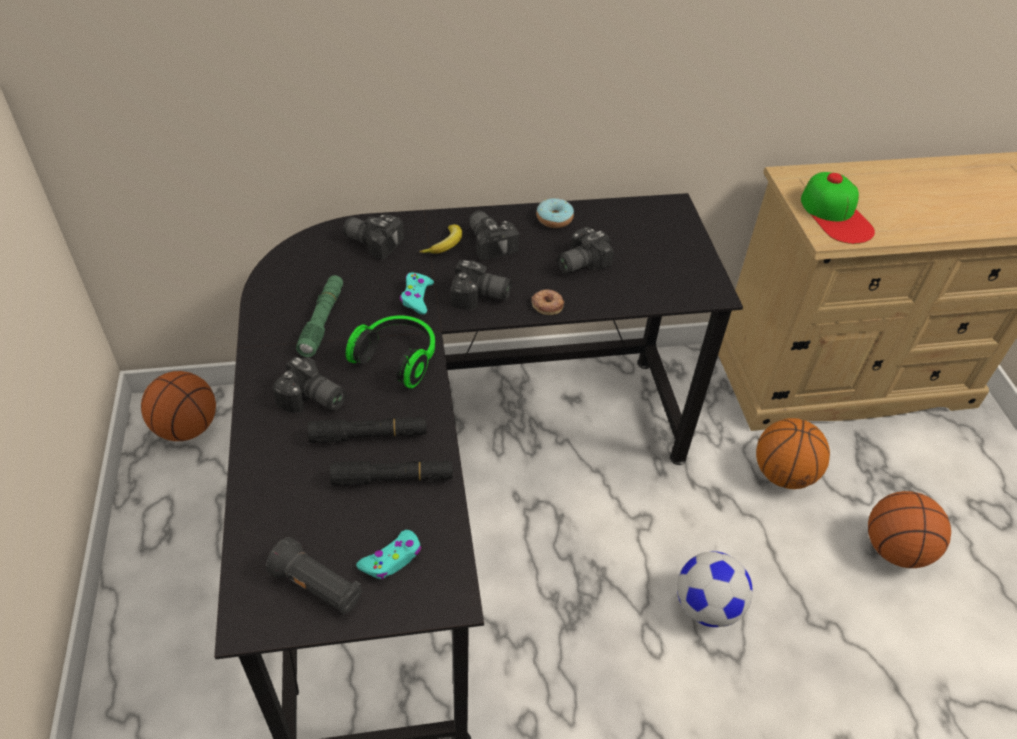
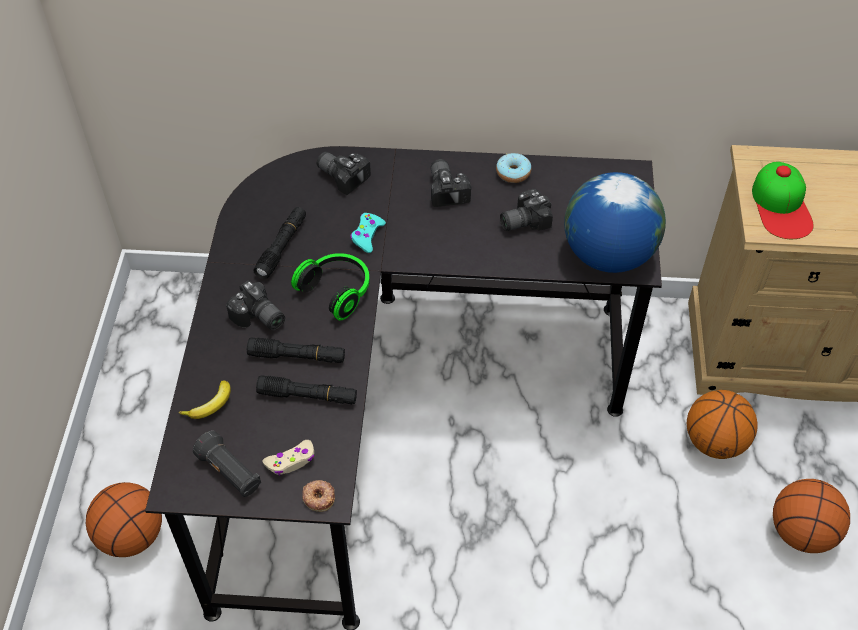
camera: 15 degrees right, 5 degrees up
(187, 428) = (173, 309): basketball -> basketball (132, 536)
(322, 321) = (282, 247): green flashlight -> black flashlight
(392, 559) = (291, 461): turquoise game controller -> beige game controller
(445, 245) = (406, 187): banana -> banana (210, 405)
(480, 297) = (423, 243): camera -> none
(547, 304) = (481, 258): donut -> donut (319, 497)
(678, 284) = (608, 255): none -> globe
(707, 606) = (599, 551): football -> none

